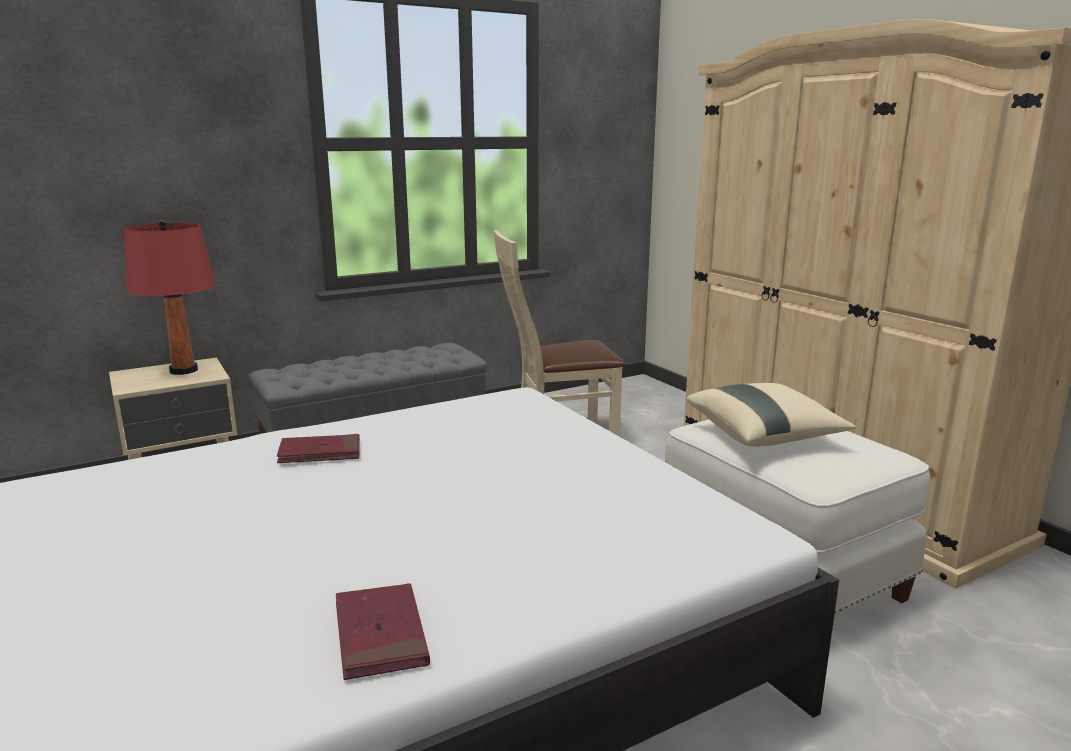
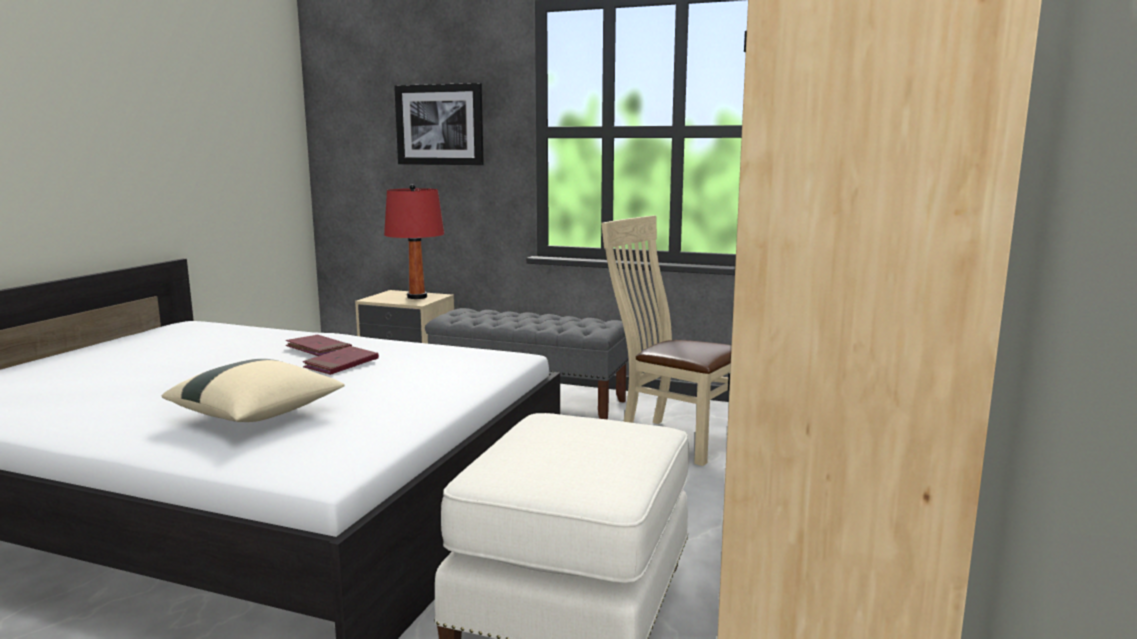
camera: 50 degrees right, 5 degrees down
(170, 134) = (439, 125): none -> picture
(380, 635) = (83, 419): red book -> red book (341, 364)
(764, 436) = (559, 437): beige pillow -> beige pillow (258, 415)

